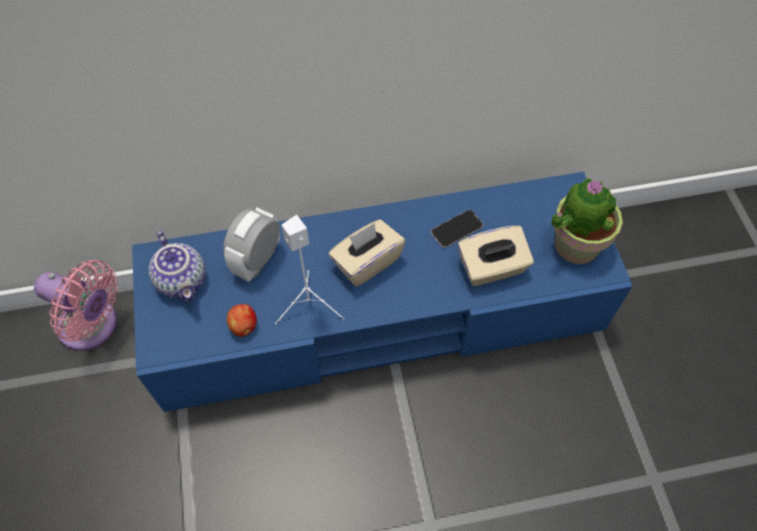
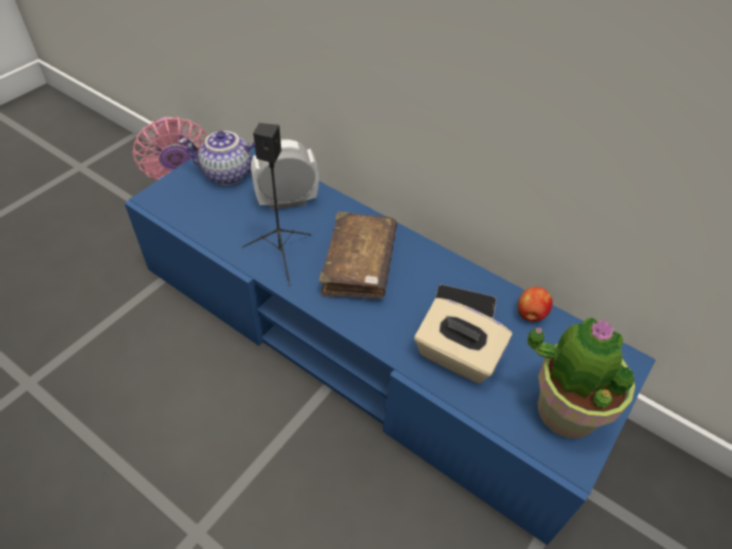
camera: 45 degrees right, 10 degrees down
(183, 281) = (227, 175): teapot -> teapot turned 75 degrees clockwise
(244, 327) = (220, 231): apple -> apple (530, 314)
(308, 303) = (281, 254): white speaker -> black speaker
(366, 262) = (359, 264): beige tissue box -> brown book

